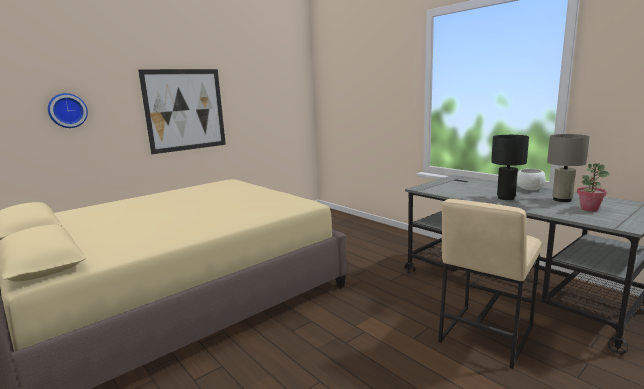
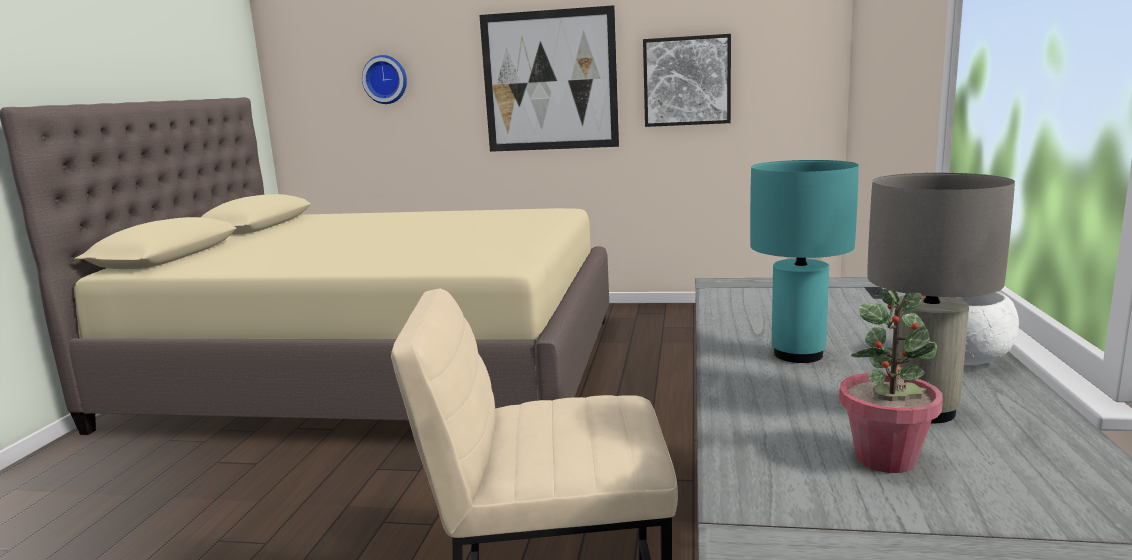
camera: 50 degrees right, 0 degrees up
(254, 109) = (687, 81): none -> picture
(505, 198) = (796, 354): black table lamp -> turquoise table lamp

